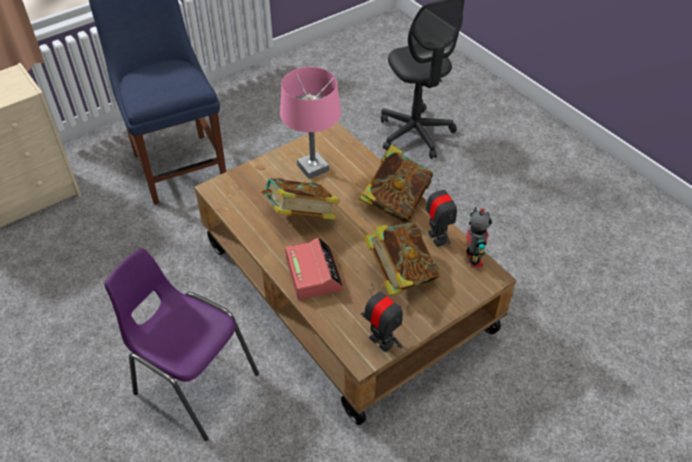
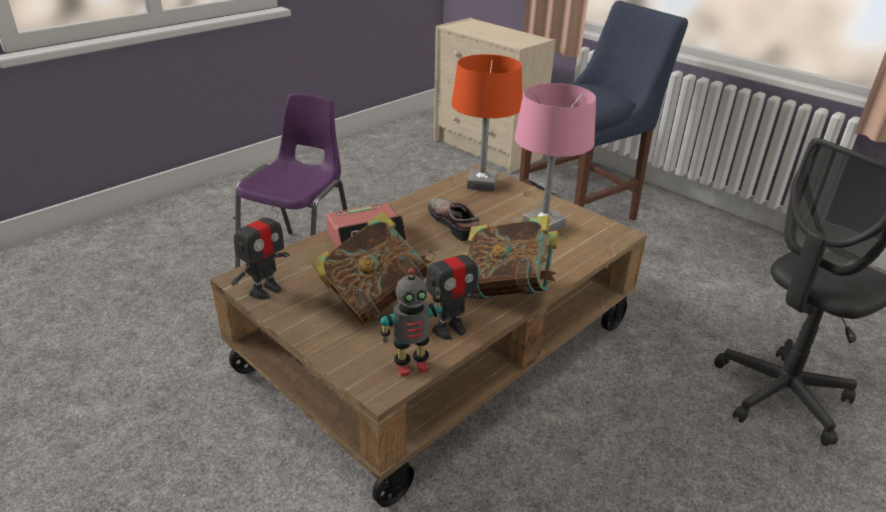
camera: 80 degrees right, 15 degrees down
(235, 191) = (482, 184): none -> orange table lamp
(301, 217) = (456, 224): book -> shoe

